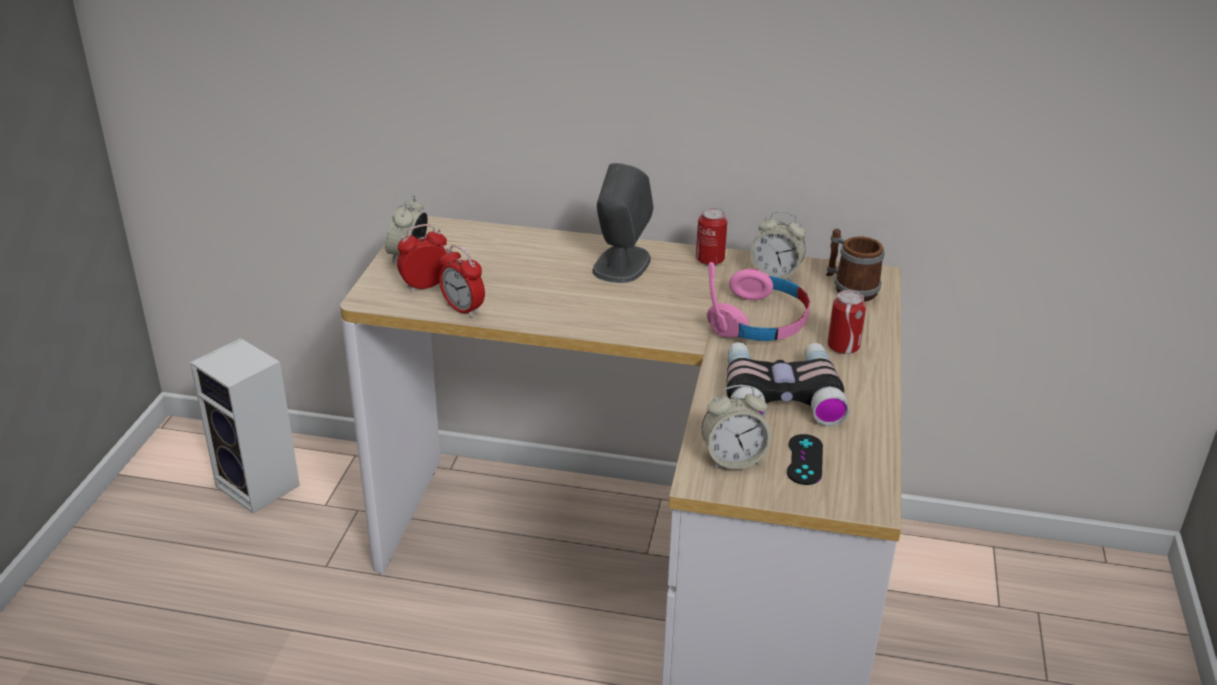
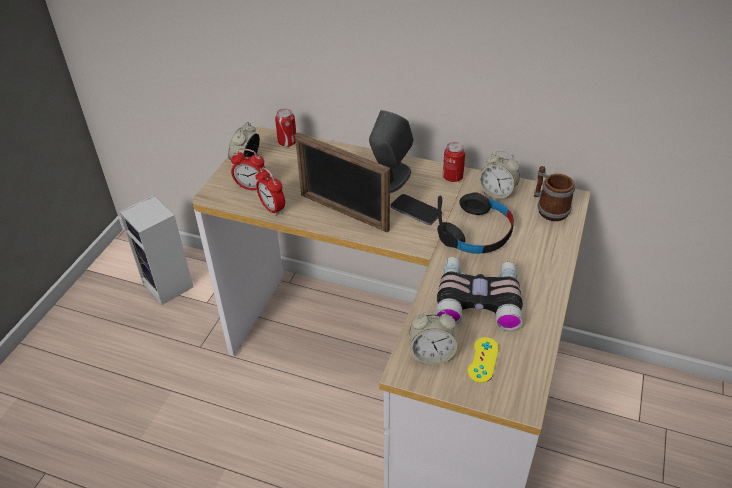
camera: 10 degrees right, 10 degrees up
(425, 286) = (251, 187): alarm clock -> alarm clock turned 150 degrees counterclockwise
(567, 308) = (343, 212): none -> picture frame
(669, 301) = (415, 211): none -> phone
(760, 321) = (477, 233): pink headphones -> black headphones
(804, 460) = (483, 360): black game controller -> yellow game controller
(843, 347) = (532, 261): can -> can (287, 142)

